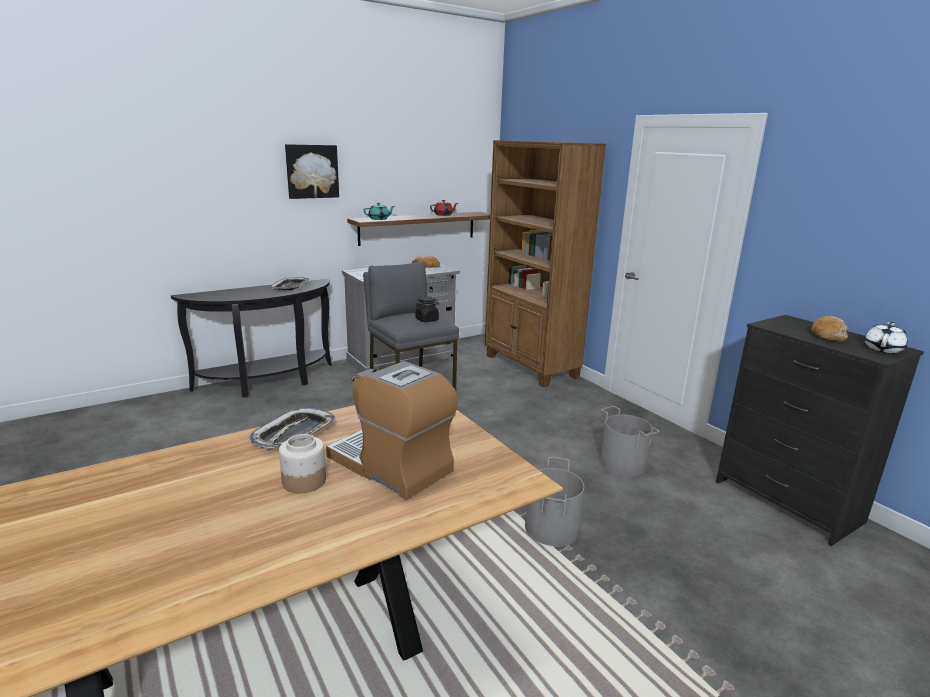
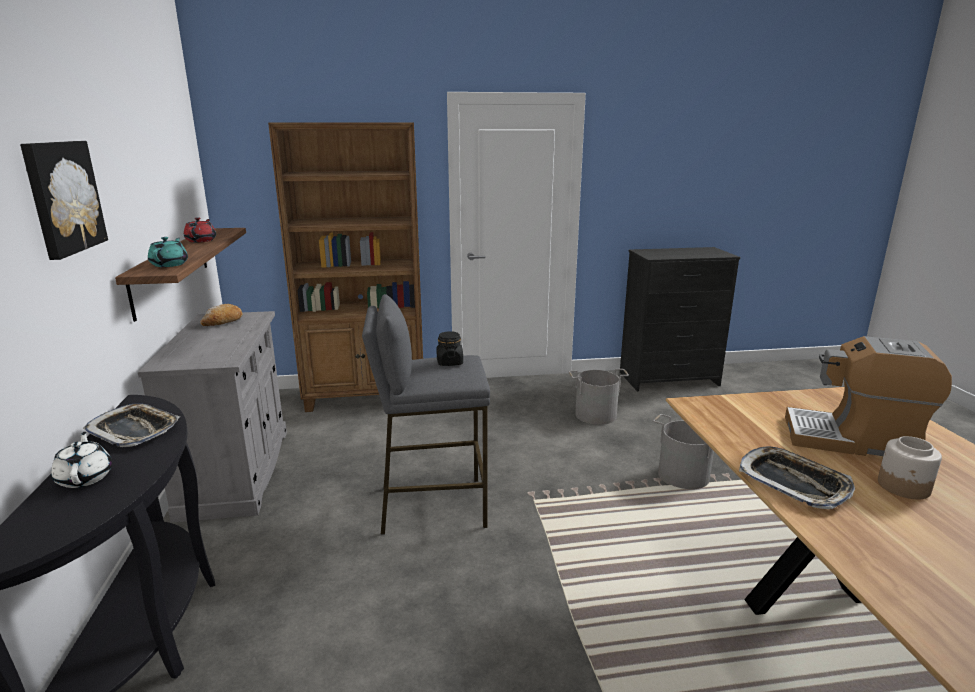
camera: 65 degrees left, 0 degrees up
(391, 465) = (853, 440): coffee machine -> coffee machine turned 45 degrees clockwise
(827, 335) = (681, 253): bread -> none
(883, 348) = (709, 251): white teapot -> white teapot (85, 477)

